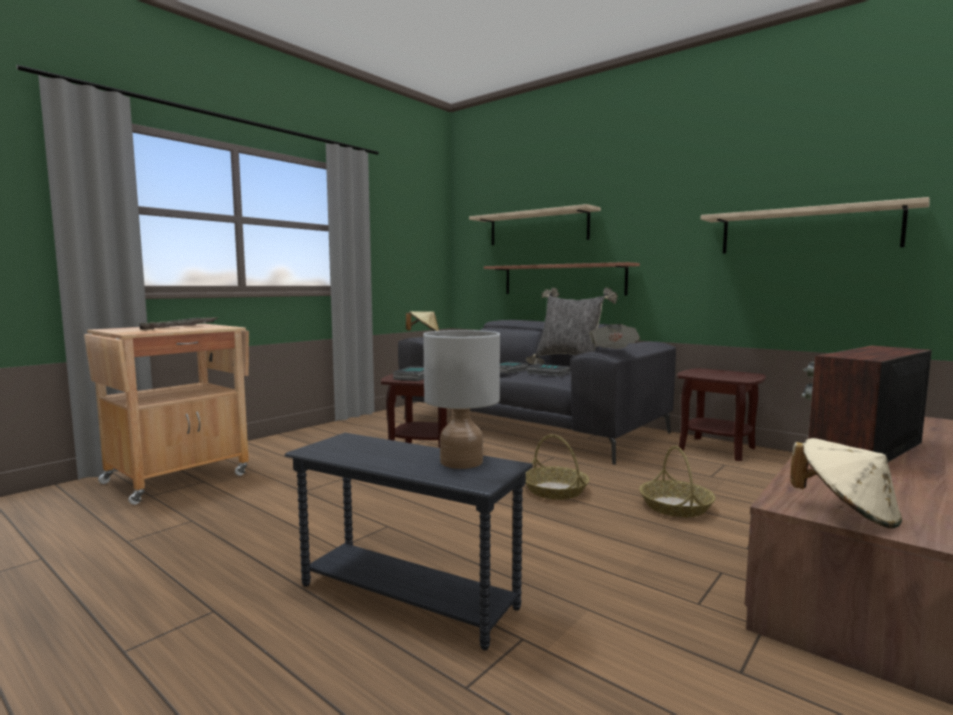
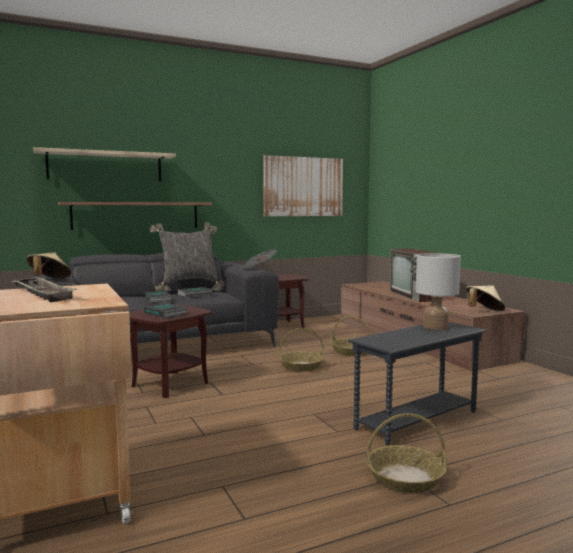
camera: 65 degrees left, 0 degrees up
(204, 610) = (405, 478): none -> basket
(807, 230) = (303, 186): shelf -> picture

